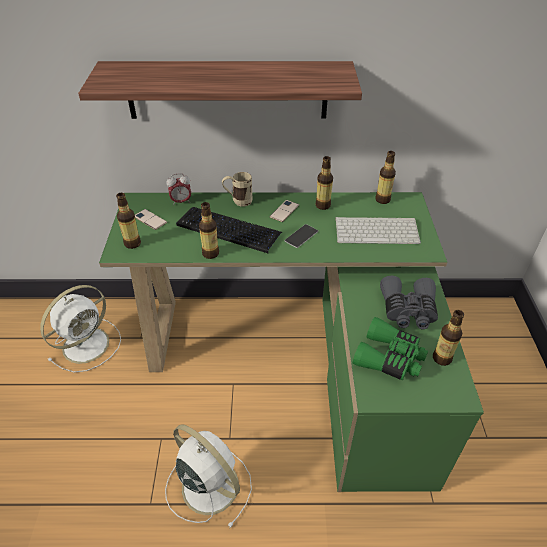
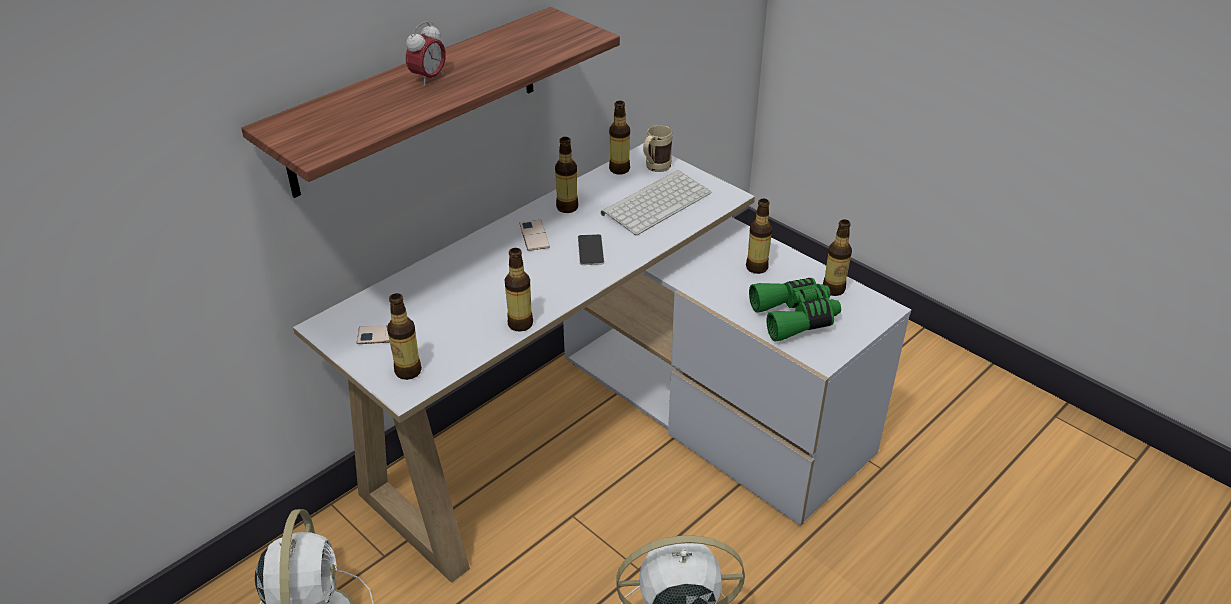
camera: 45 degrees left, 5 degrees down
(181, 202) = (393, 293): alarm clock -> alarm clock (428, 78)
(228, 230) = (502, 290): keyboard -> none
(238, 201) = (465, 255): beige mug -> beige mug (654, 168)
(300, 358) = (614, 435): green desk -> white desk
(408, 310) = (756, 267): grey binoculars -> bottle

